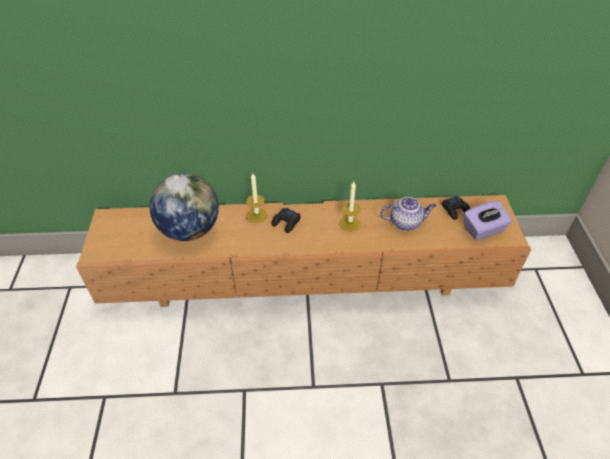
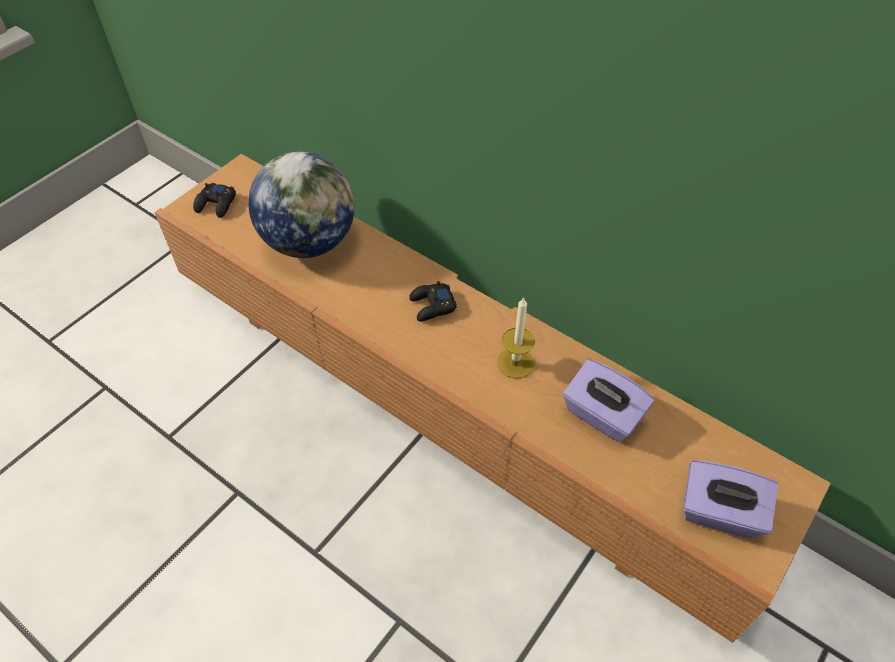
camera: 40 degrees right, 5 degrees up
(256, 215) = (406, 272): candle -> none
(406, 222) = (602, 415): teapot -> purple tissue box
(455, 210) = (706, 449): black game controller -> black game controller (216, 204)

